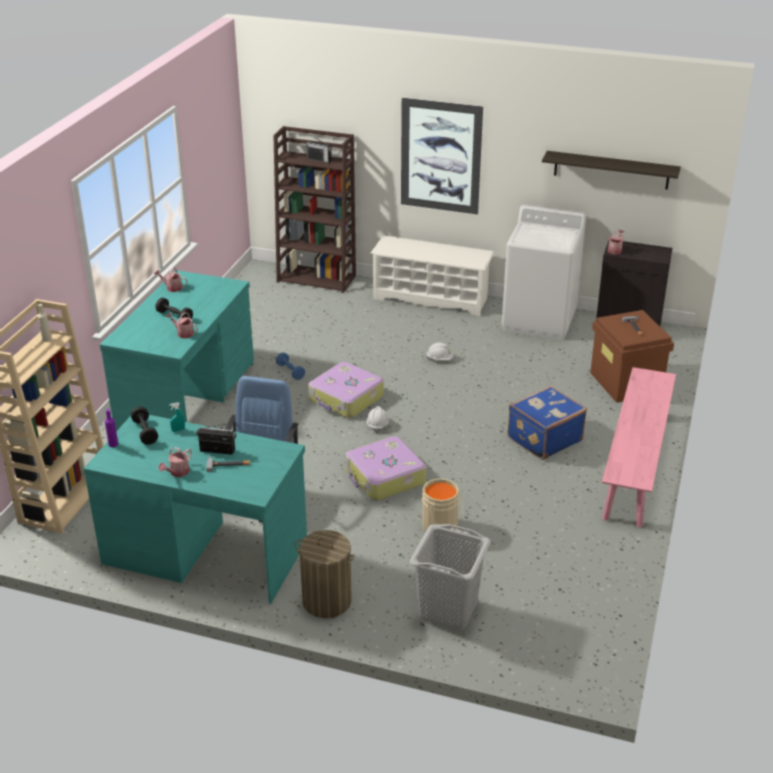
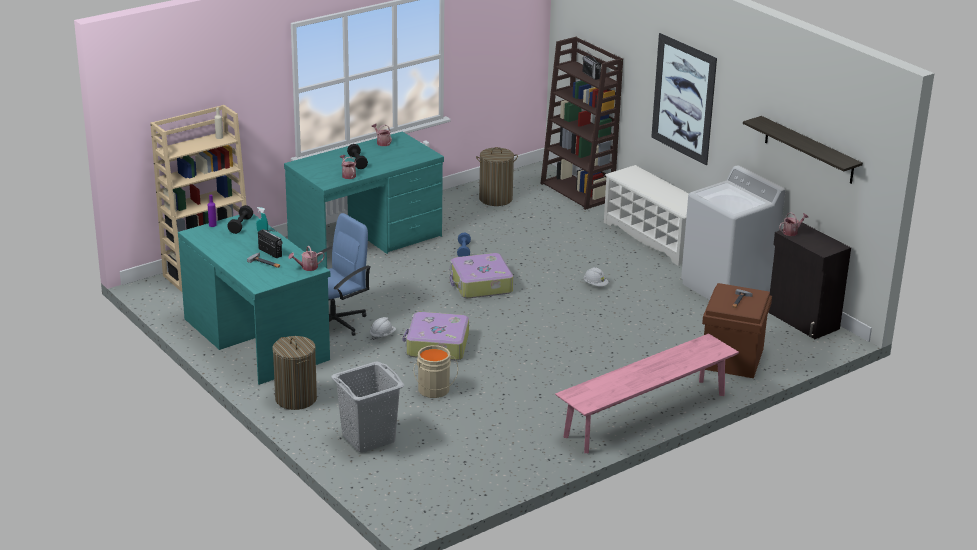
camera: 35 degrees right, 5 degrees down
(177, 472) = (229, 255): watering can -> watering can (307, 267)
(256, 310) = (495, 199): none -> laundry basket
(377, 425) = (480, 310): white hard hat -> white hard hat (382, 335)
(543, 439) = (597, 369): blue suitcase -> none

